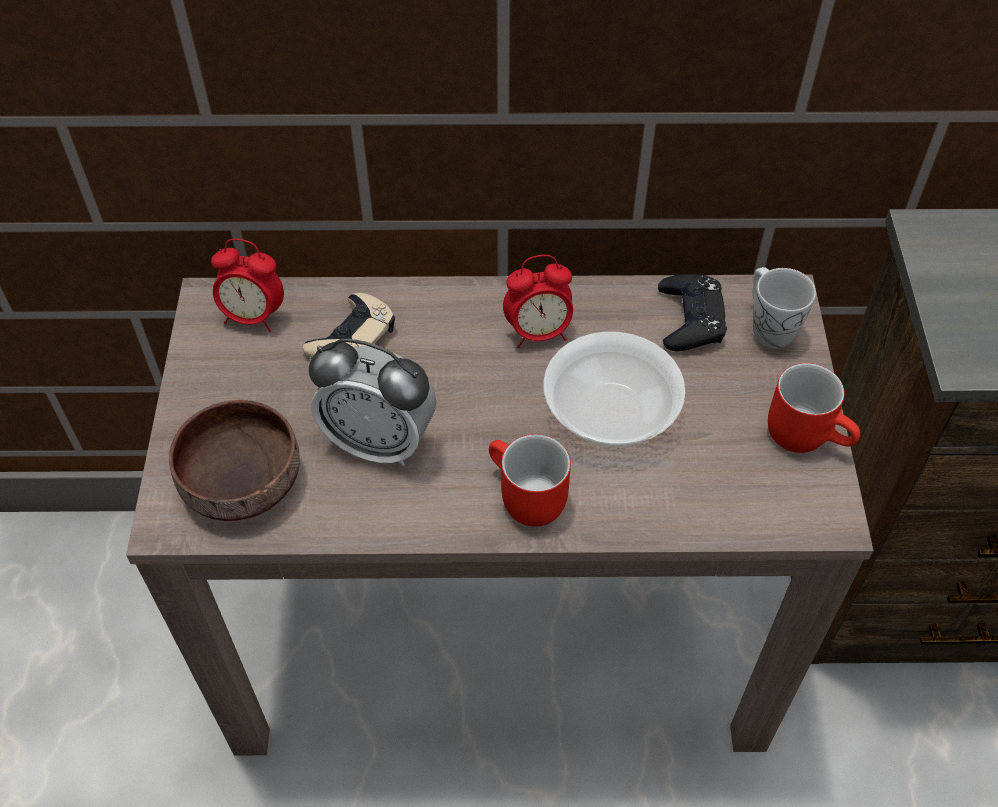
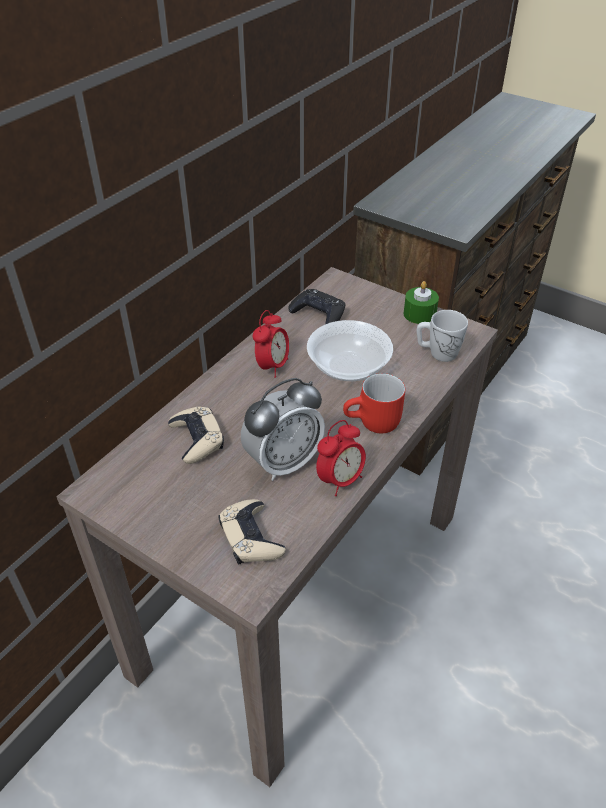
camera: 55 degrees left, 10 degrees down
(241, 478) = (251, 537): brown bowl -> beige game controller
(253, 317) = (130, 475): alarm clock -> alarm clock (340, 480)
(768, 326) = (348, 293): white mug -> white mug (437, 352)
(808, 433) = (419, 314): red mug -> green candle

